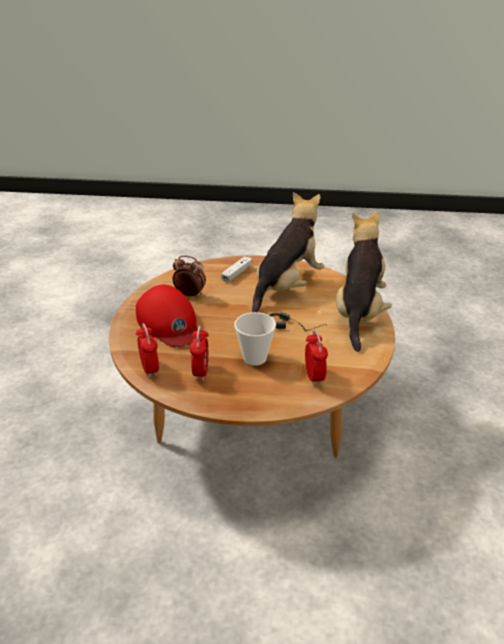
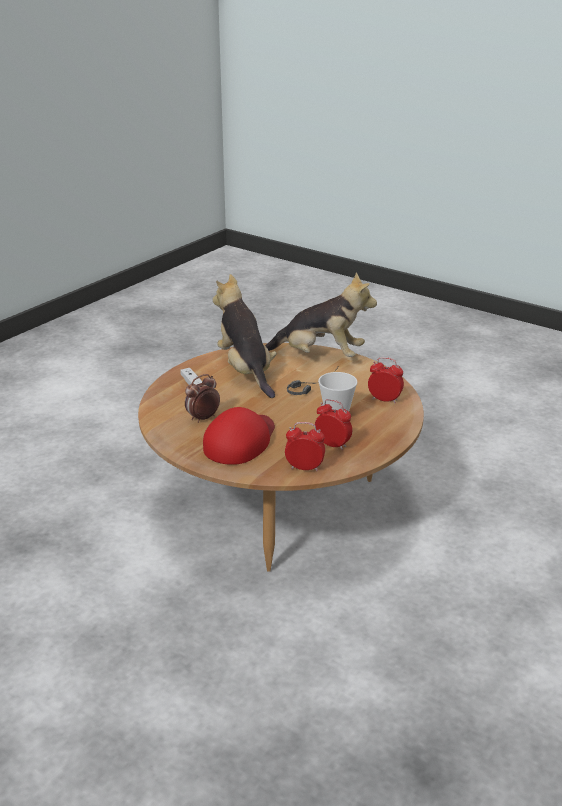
camera: 60 degrees left, 5 degrees down
(169, 323) = (241, 441): red cap -> red cap turned 60 degrees counterclockwise
(359, 313) = (320, 356): plush toy -> plush toy turned 150 degrees clockwise

